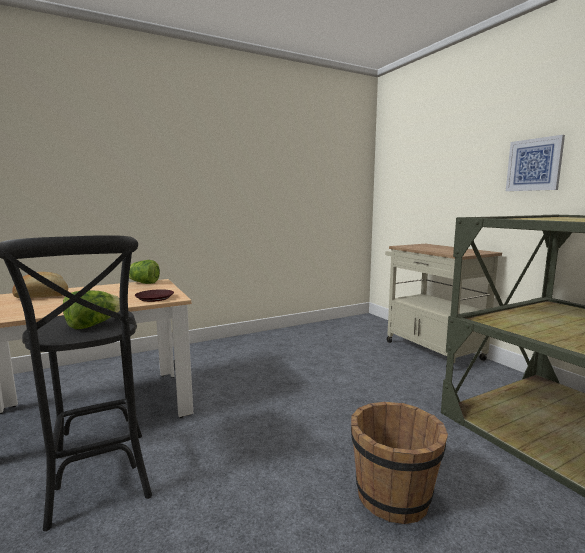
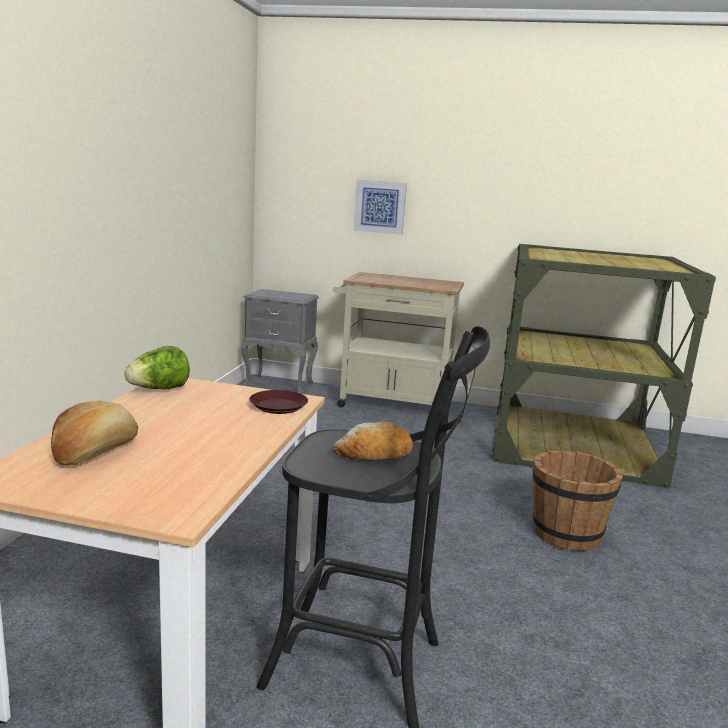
camera: 50 degrees left, 5 degrees up
(93, 325) = (374, 455): lettuce -> bread
(373, 322) = (279, 385): none -> grey nightstand
(534, 165) = (496, 190): picture -> picture (380, 207)

